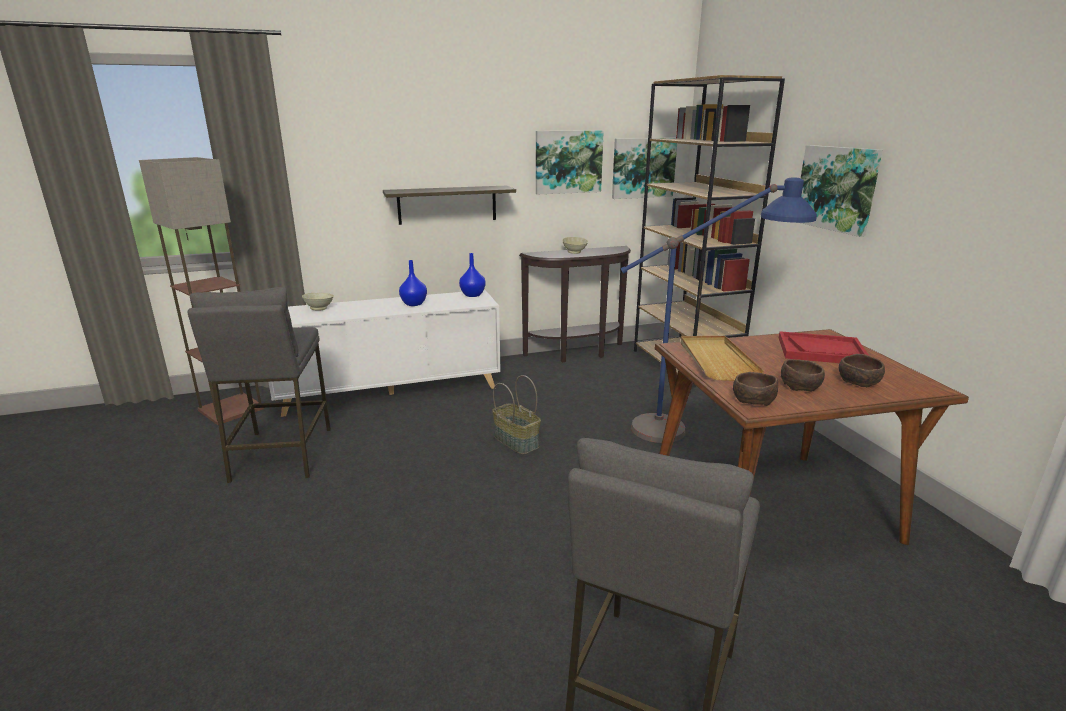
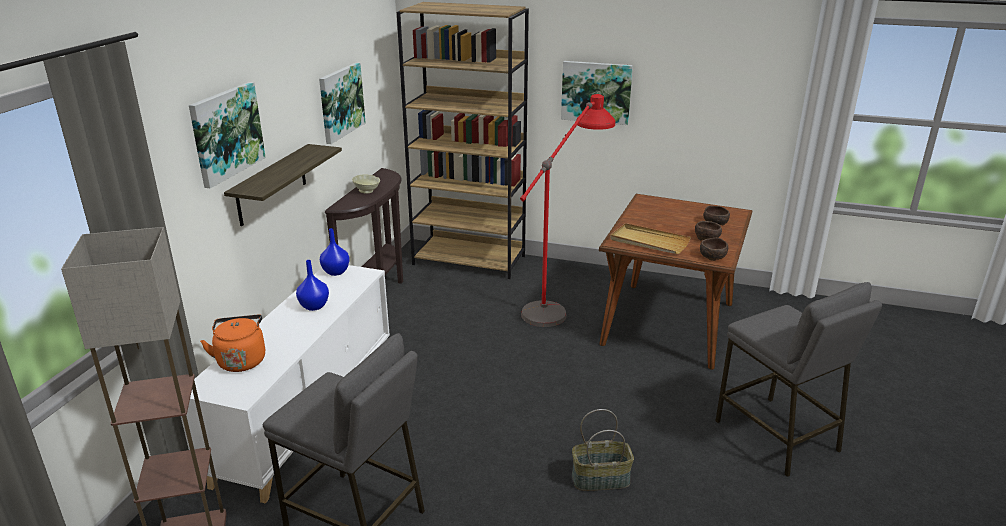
camera: 55 degrees left, 5 degrees up
(320, 309) = (241, 360): beige bowl -> orange kettle
(517, 441) = (491, 379): basket -> basket (601, 478)
(643, 168) = (380, 89): picture -> picture (226, 133)
(696, 430) = (561, 302): blue floor lamp -> red floor lamp
(821, 351) = (666, 211): red tray -> none

